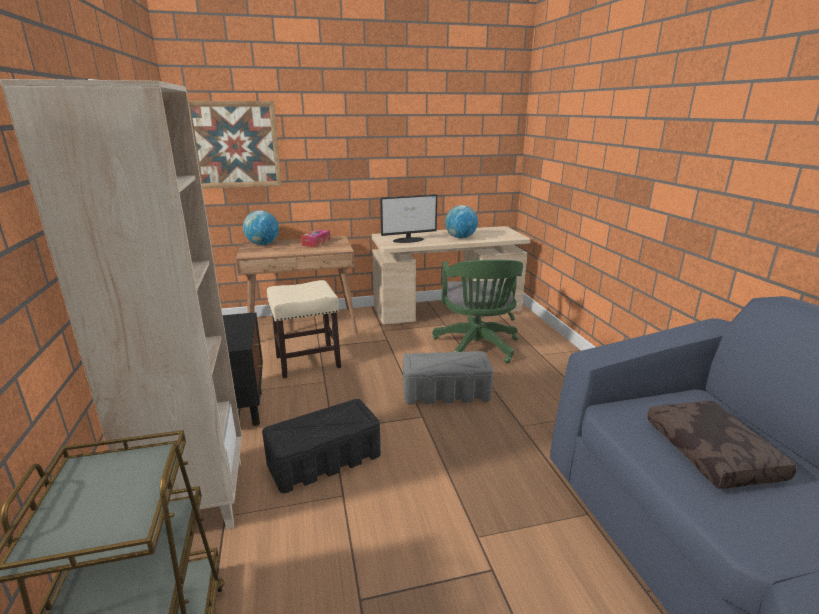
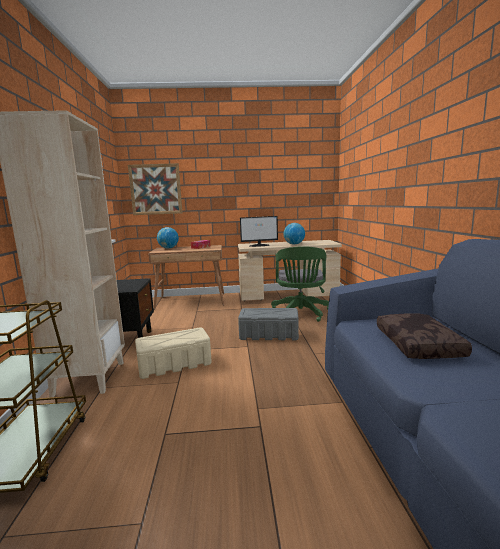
camera: 10 degrees right, 10 degrees down
(307, 362) = (185, 318): beige stool -> none
(325, 460) = (175, 364): black storage box -> beige storage box

